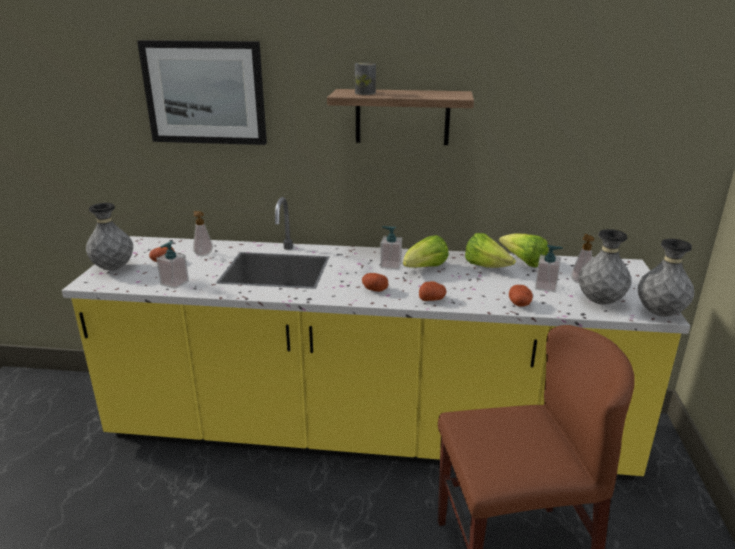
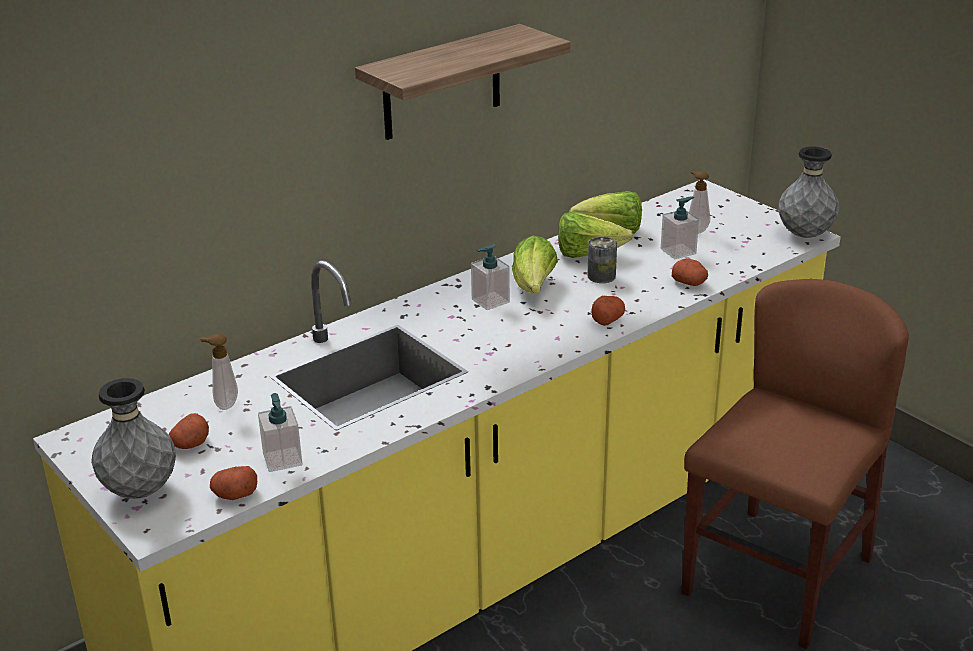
camera: 45 degrees left, 5 degrees up
(205, 93) = (153, 131): picture -> none
(365, 93) = (424, 66): can -> can (601, 276)
(374, 289) = (531, 339): potato -> potato (234, 494)
(600, 302) = (746, 246): grey vase -> none

